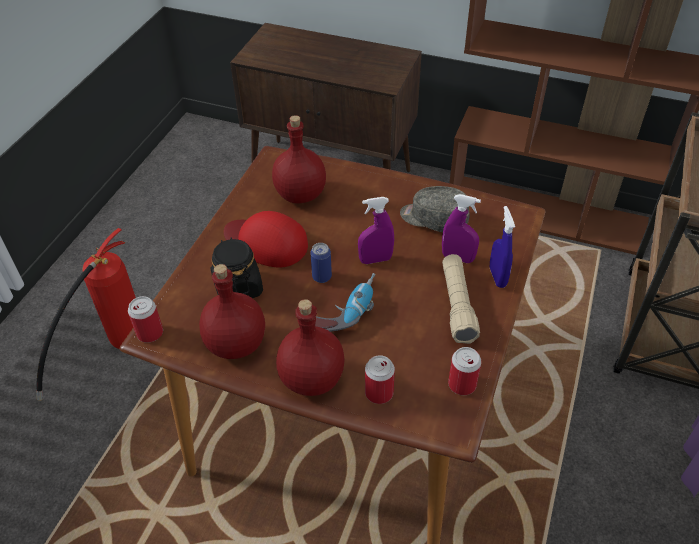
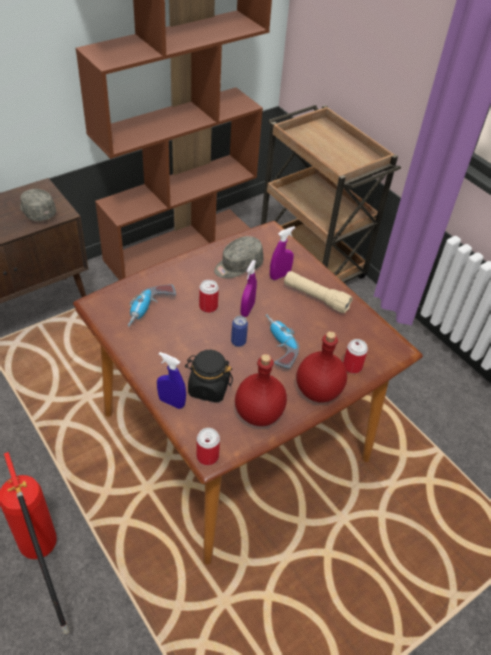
camera: 60 degrees left, 0 degrees up
(266, 242) = (179, 352): red cap -> none
(301, 194) = (150, 310): red bottle -> power drill
(370, 70) = (37, 211): none -> grey cap
(462, 384) = (373, 329): can -> can (208, 307)
(497, 277) = (309, 269): blue spray bottle -> blue spray bottle (171, 402)

